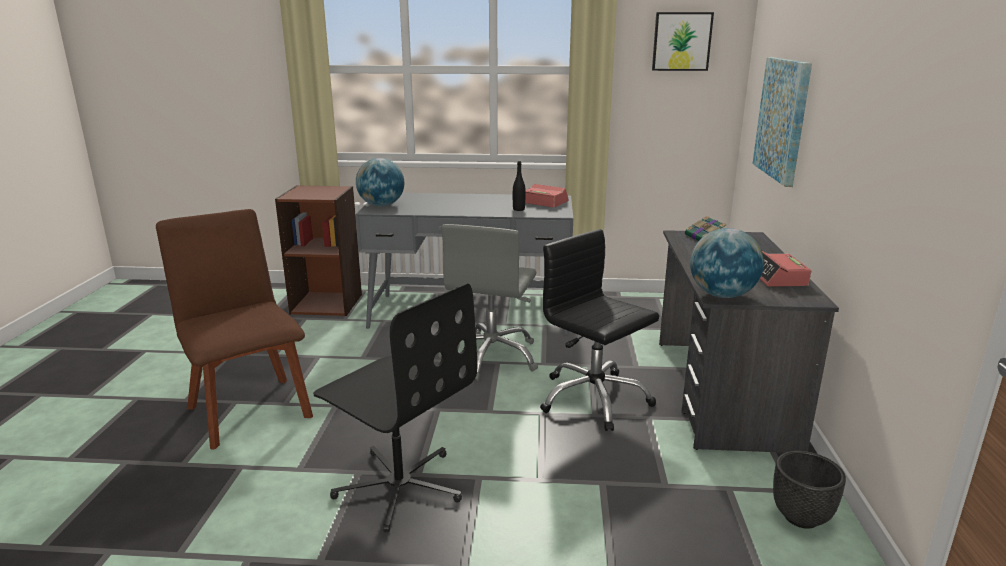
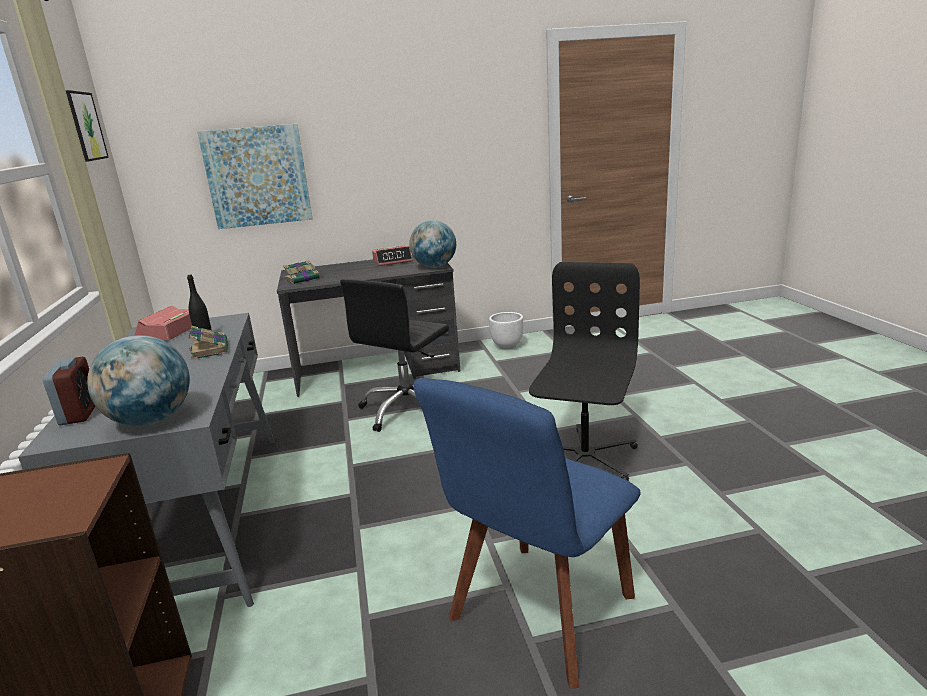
camera: 105 degrees left, 0 degrees up
(248, 409) = (538, 614): brown chair -> blue chair
(414, 195) = (79, 413): none -> alarm clock
(486, 211) = (210, 349): none -> book
(492, 356) = (337, 471): grey office chair -> none
(801, 517) = (507, 346): black planter -> white planter

